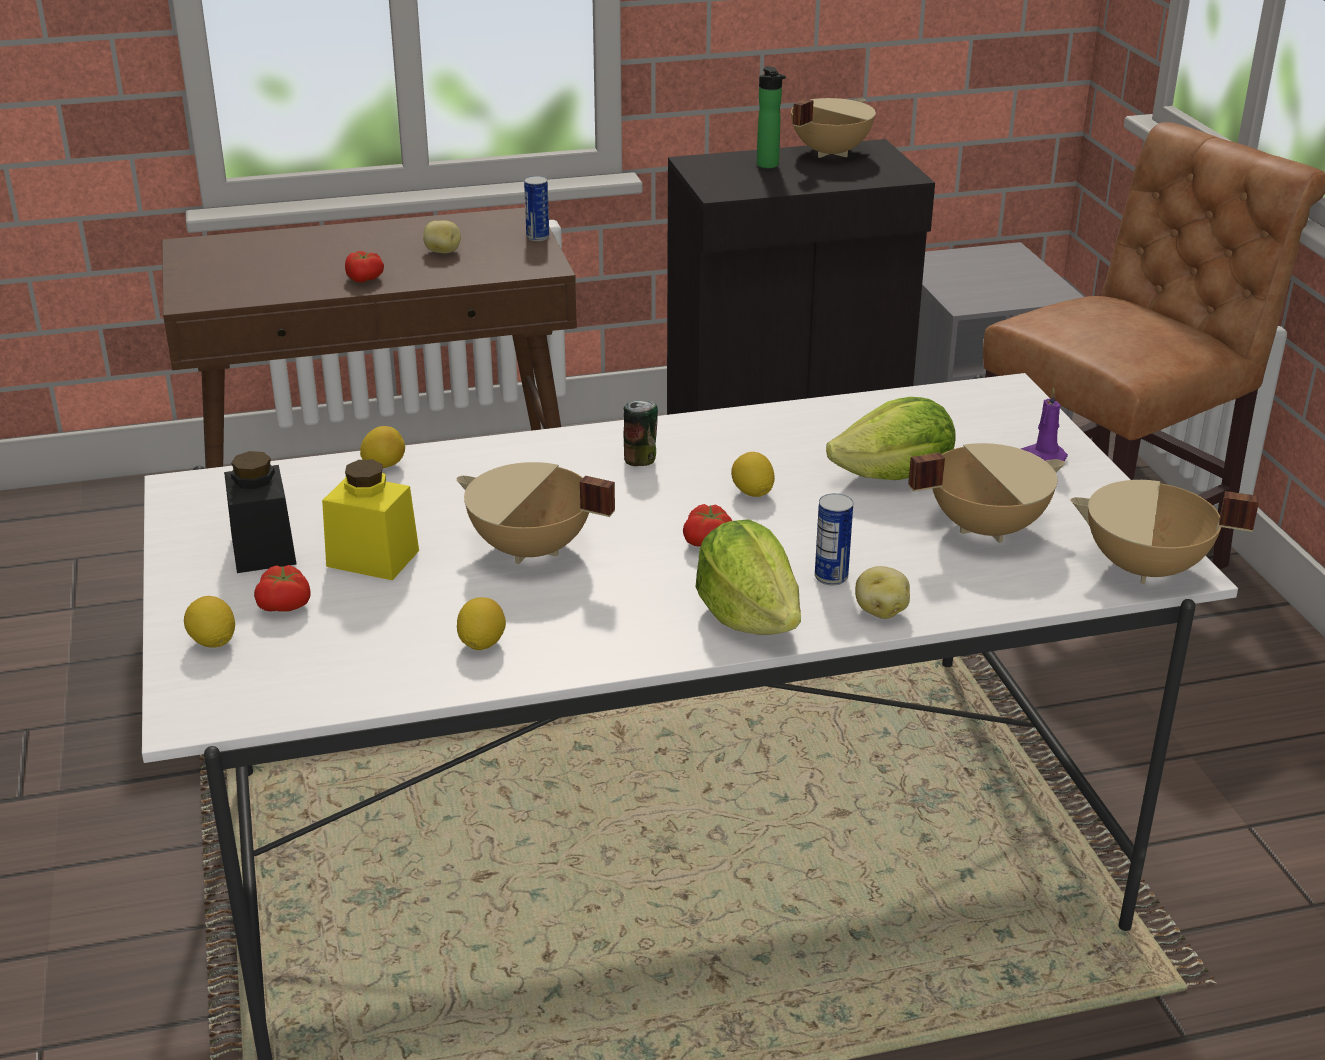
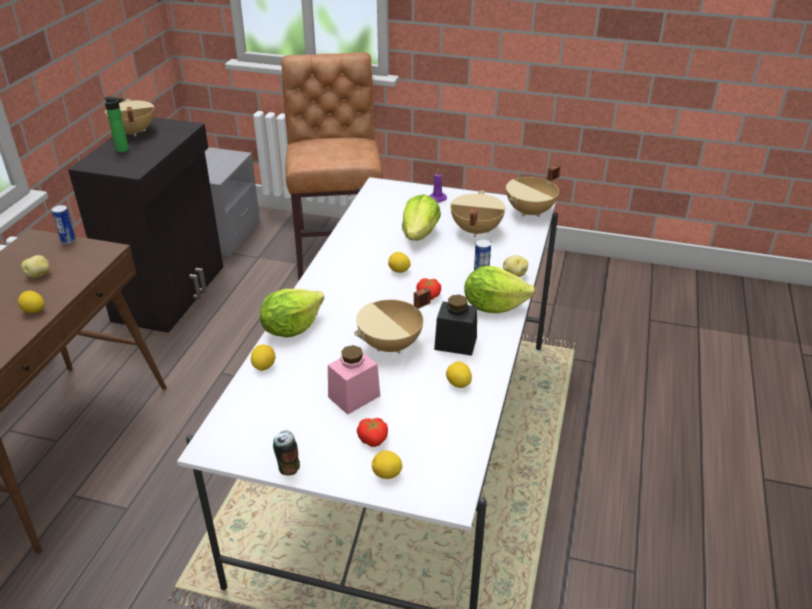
camera: 60 degrees left, 5 degrees up
(263, 549) = (310, 432): black jar -> black jar (455, 343)
(365, 279) = (33, 311): tomato -> lemon
(373, 558) = (354, 396): yellow jar -> pink jar
(495, 454) = (291, 328): none -> lettuce
(640, 460) = (341, 289): can -> can (288, 467)

